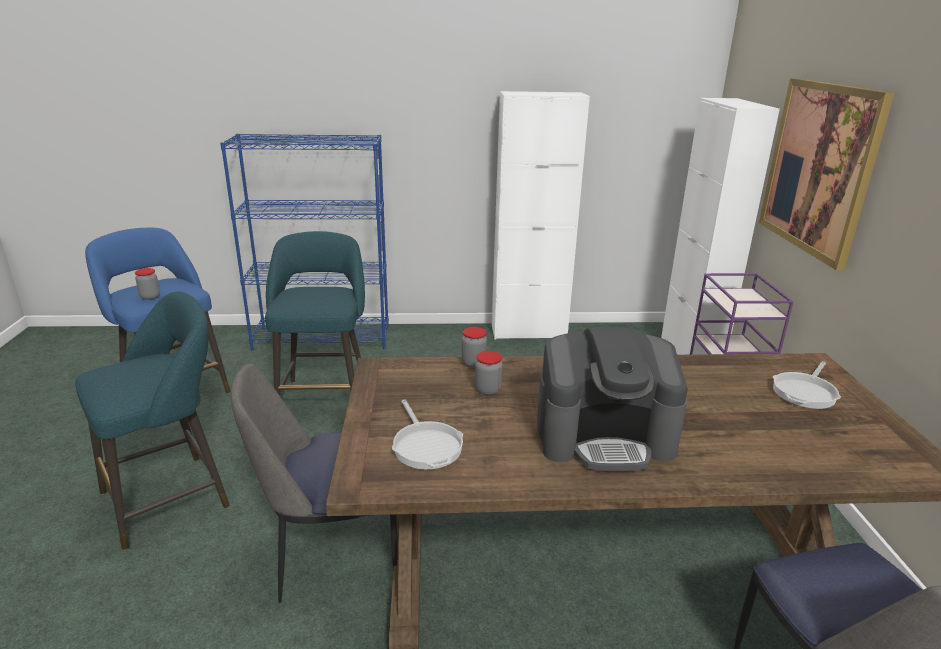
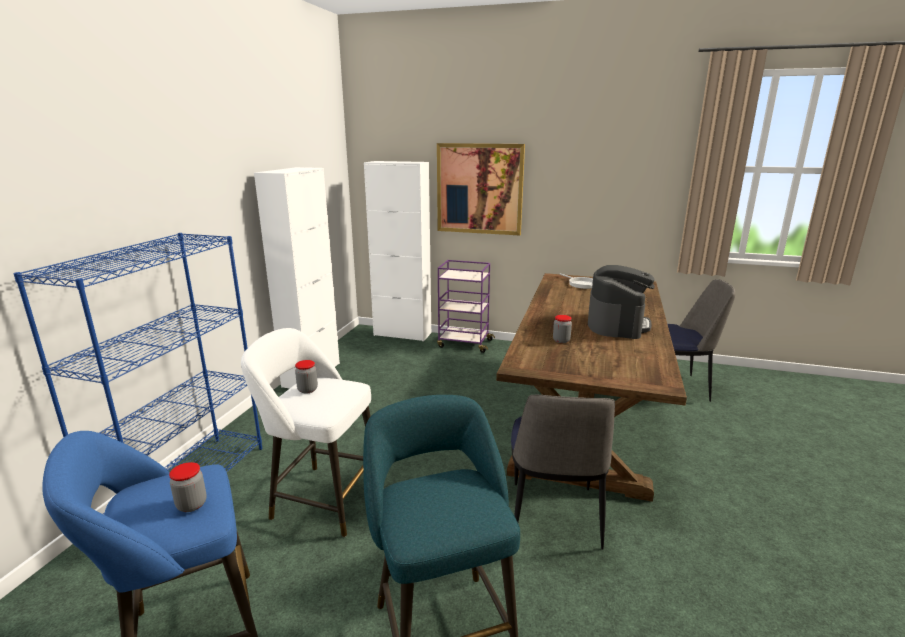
camera: 70 degrees left, 5 degrees down
(324, 396) = (322, 498): turquoise stool -> white stool
(426, 446) = (624, 364): frying pan -> none
(473, 363) = (524, 339): jar -> jar (307, 390)

